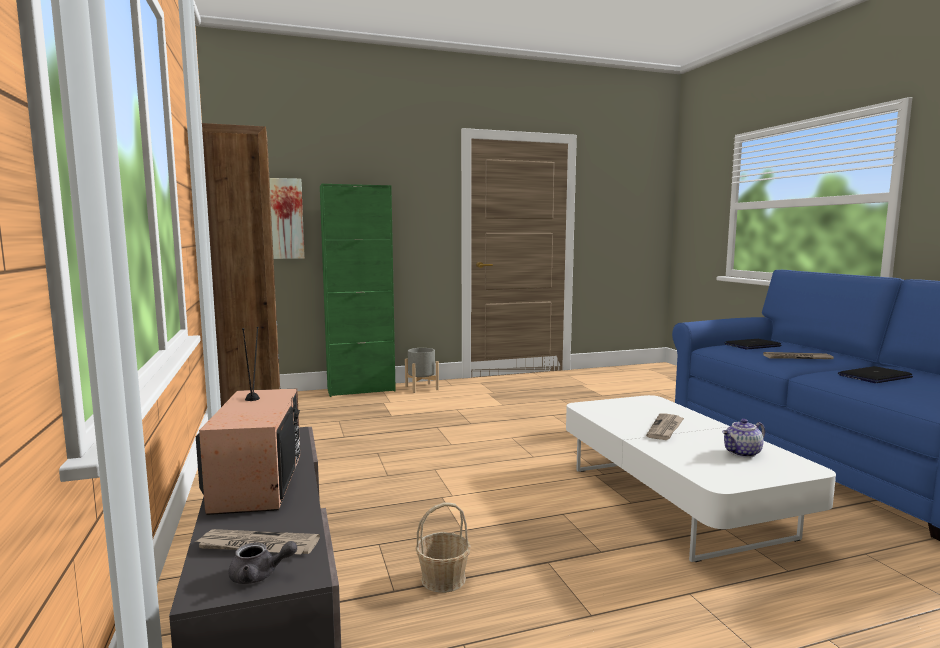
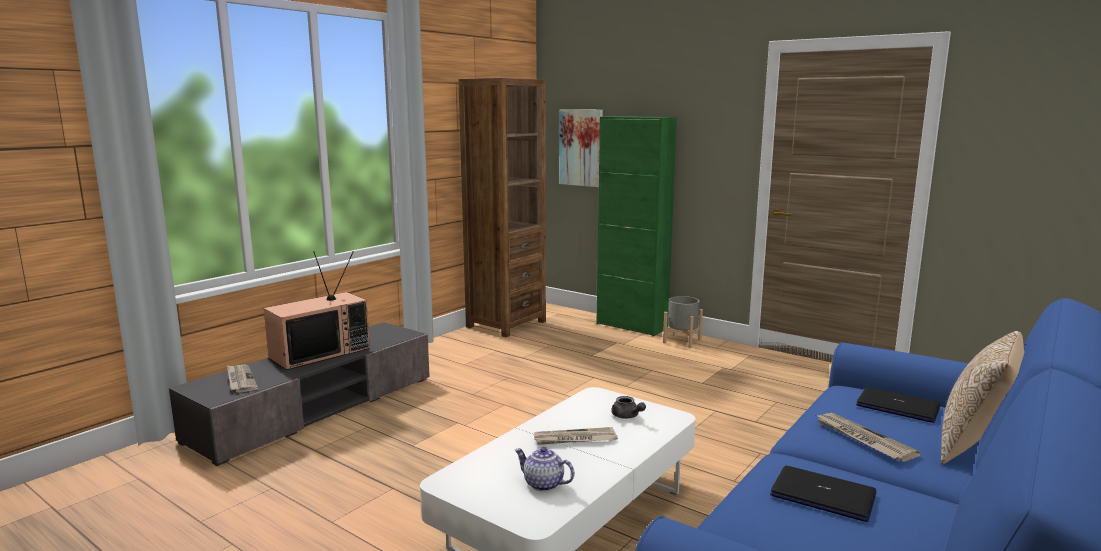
camera: 55 degrees right, 5 degrees up
(259, 575) = (210, 391): grey teapot -> grey teapot (627, 416)
(444, 579) = (340, 460): basket -> none
(814, 349) = (975, 447): none -> pillow

